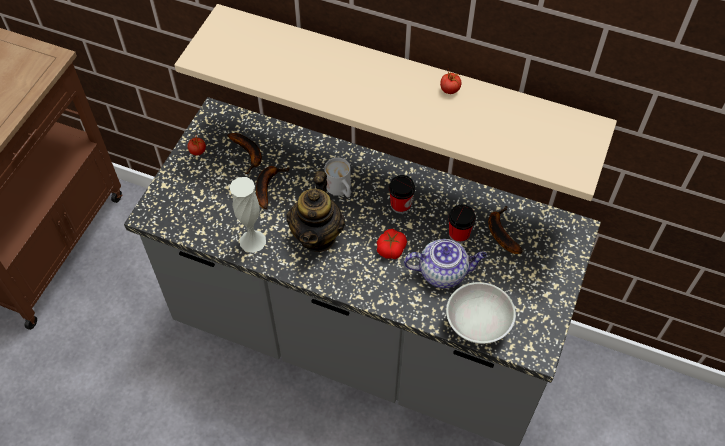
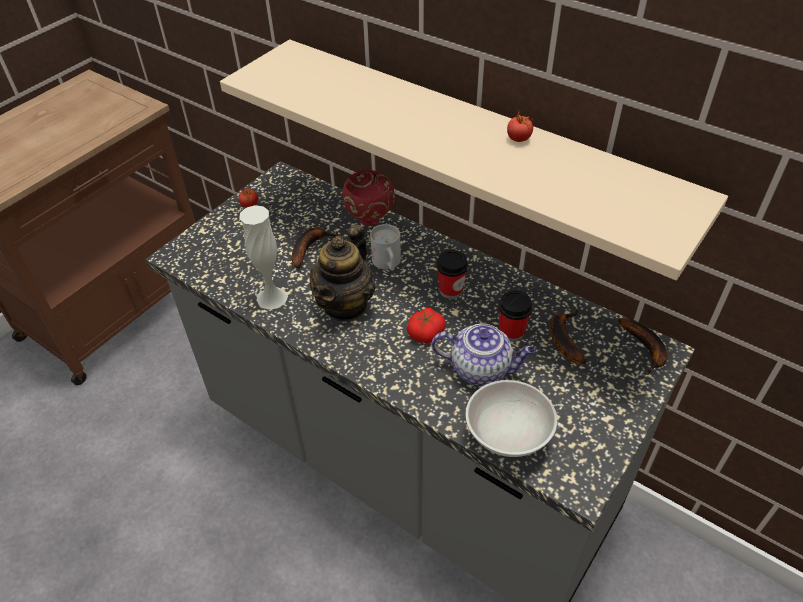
camera: 15 degrees right, 10 degrees down
(249, 154) = (301, 216): banana -> banana (646, 349)
(312, 148) = (370, 221): none -> red bowl

